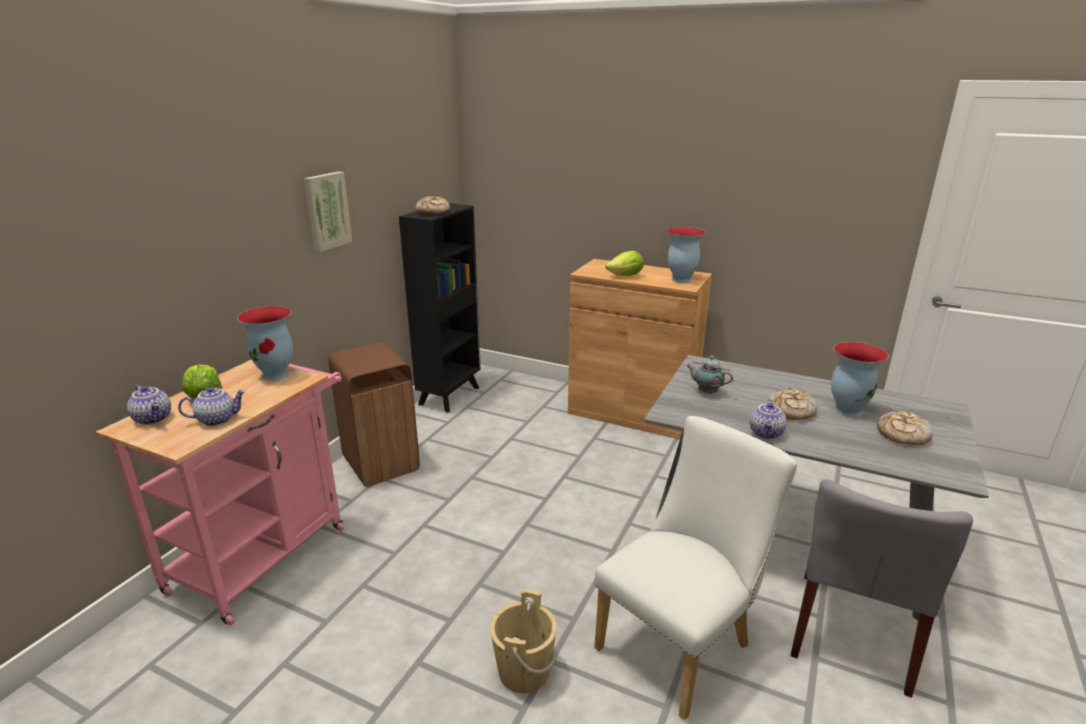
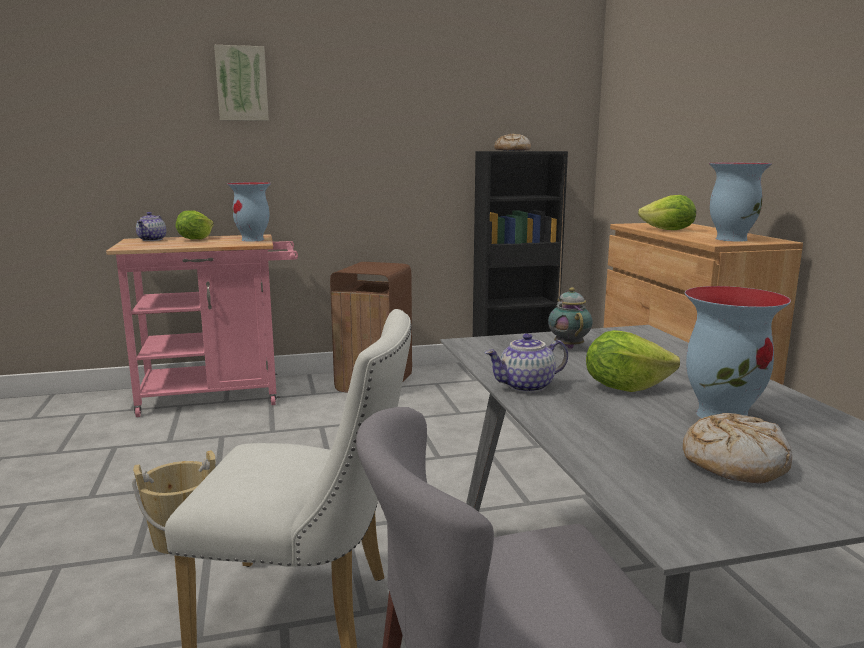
camera: 50 degrees right, 10 degrees down
(217, 419) = (168, 245): teapot -> none
(326, 211) = (380, 127): picture -> picture (242, 84)
(790, 411) = (624, 387): bread -> lettuce

